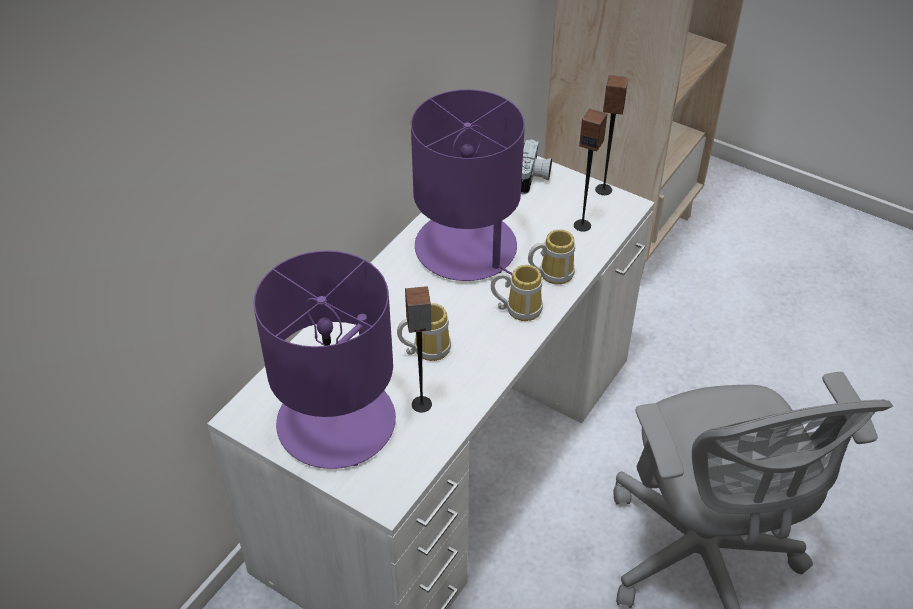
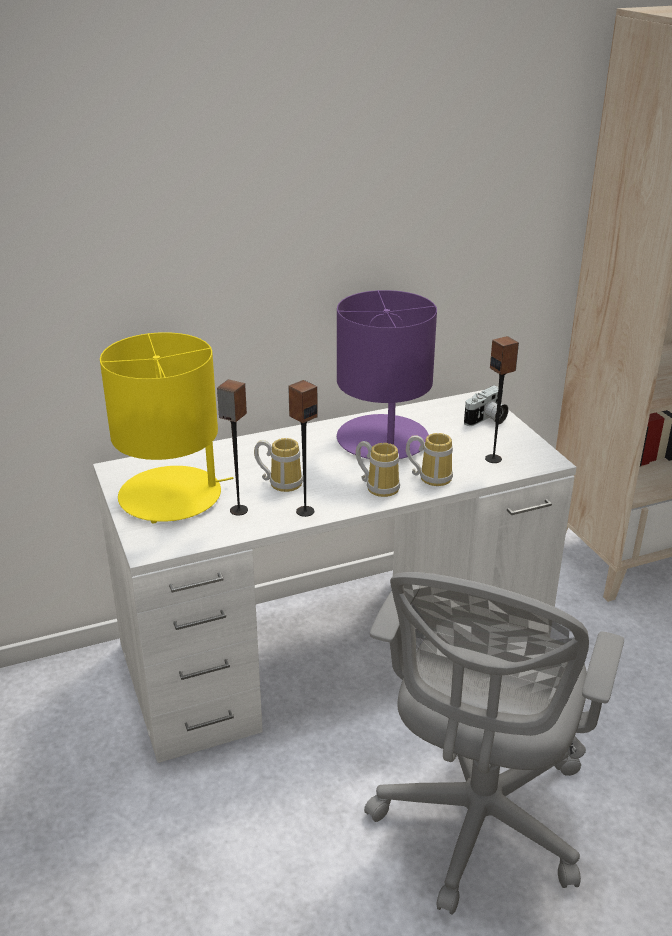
camera: 35 degrees right, 15 degrees down
(338, 421) = (172, 496): purple table lamp -> yellow table lamp
(603, 189) = (538, 444): speaker -> speaker (305, 511)

